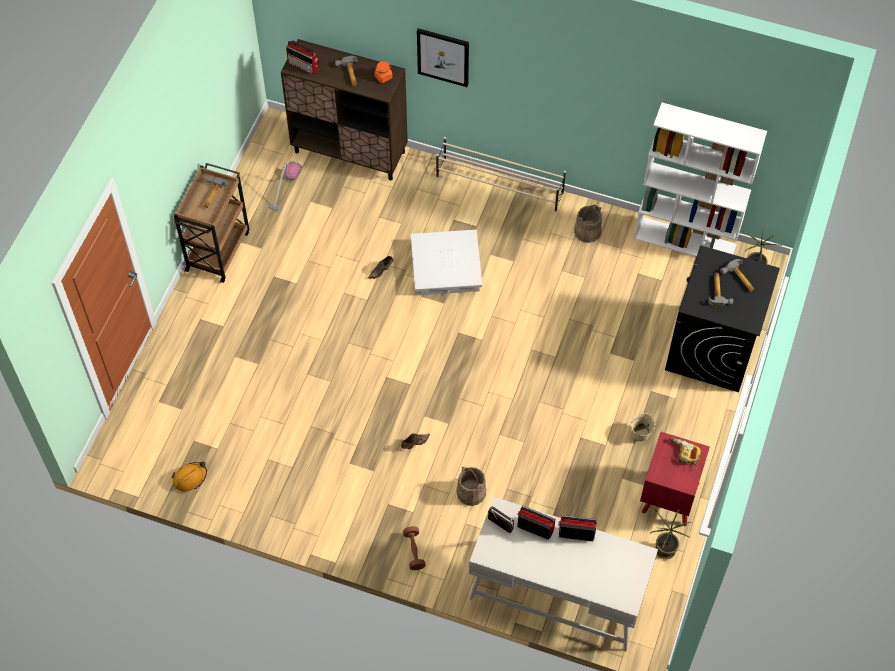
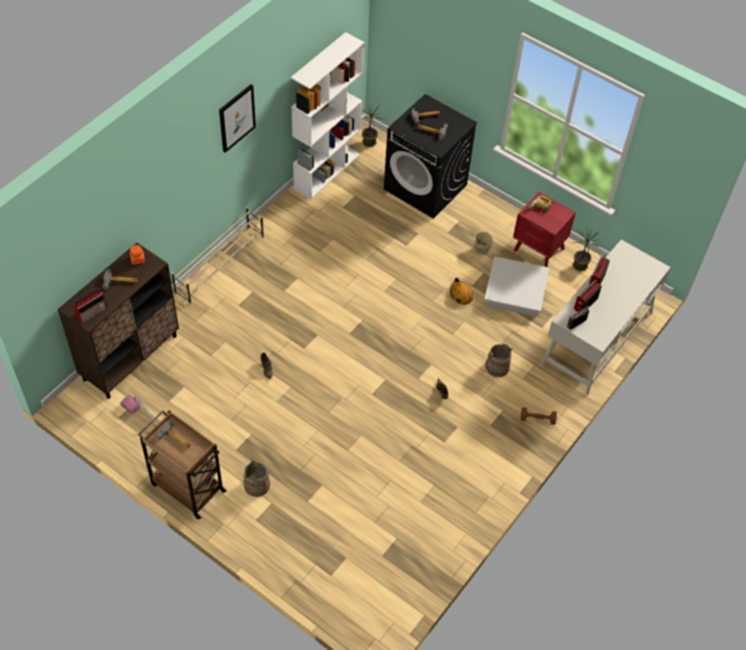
camera: 75 degrees left, 5 degrees down
(190, 478) = (419, 567): orange hard hat -> orange hard hat (461, 294)
(443, 56) = (156, 201): picture -> picture (236, 118)
(446, 267) = (283, 323): white storage box -> white storage box (515, 290)
(587, 231) = (291, 224): beige bucket -> beige bucket (257, 485)

